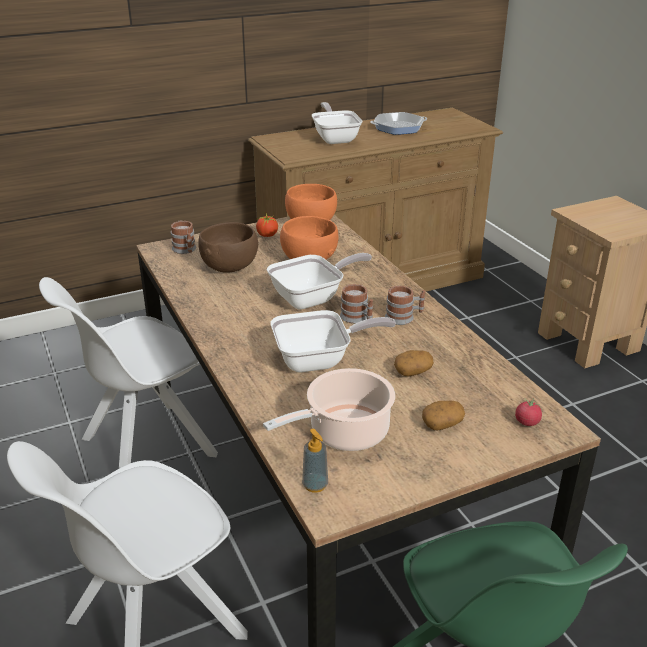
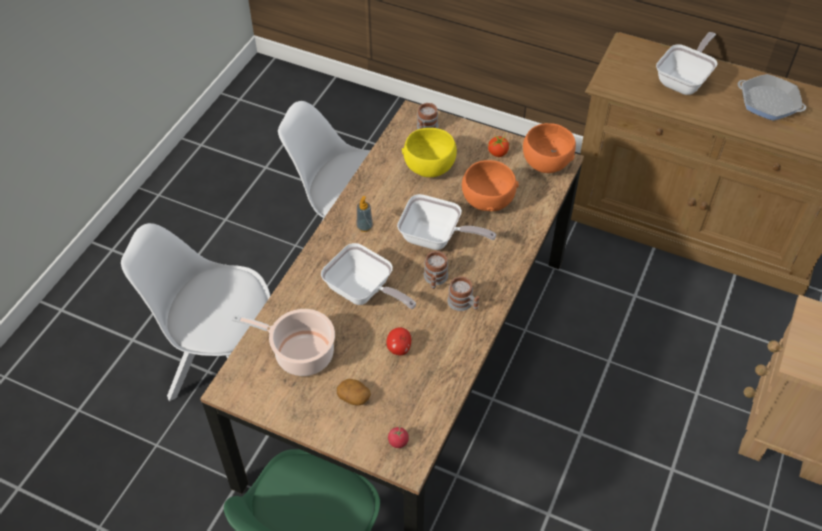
camera: 50 degrees right, 20 degrees up
(230, 267) = (429, 167): brown bowl -> yellow bowl
(315, 485) = (241, 370): soap dispenser -> soap dispenser (364, 227)
(413, 371) = (399, 348): potato -> apple

